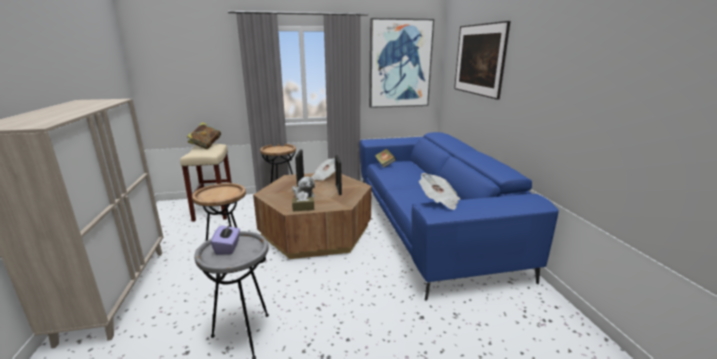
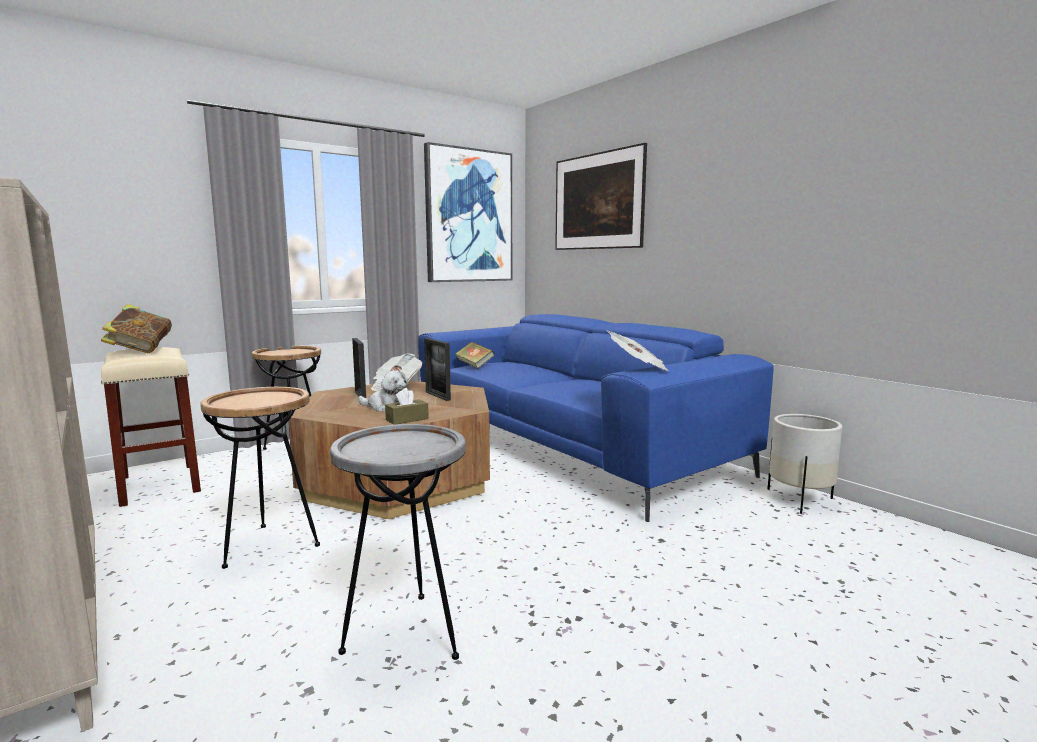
camera: 25 degrees left, 10 degrees down
(228, 247) = (386, 445): purple tissue box -> none
(551, 312) = (799, 500): none -> white planter

